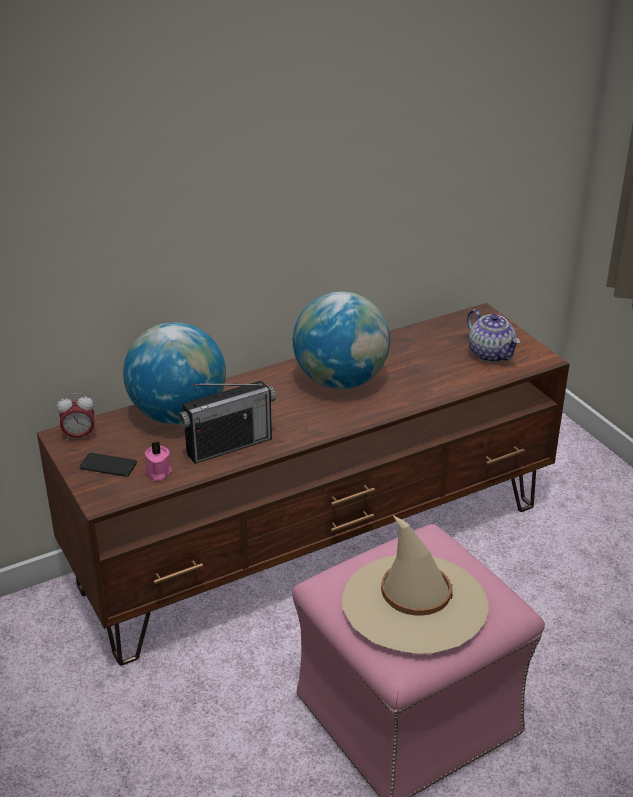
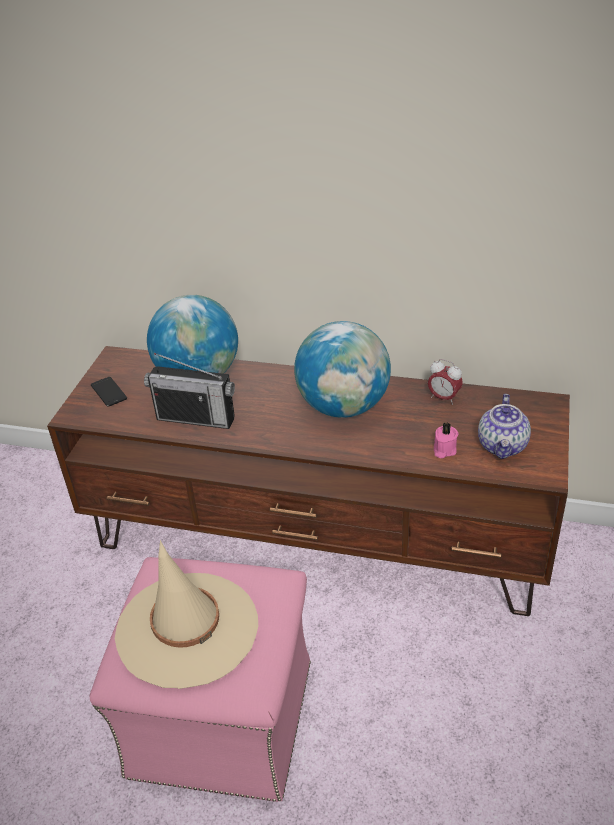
camera: 45 degrees right, 5 degrees up
(79, 436) = (122, 361): alarm clock -> alarm clock (443, 398)
(157, 473) = (127, 414): pink candle -> pink candle (443, 450)

